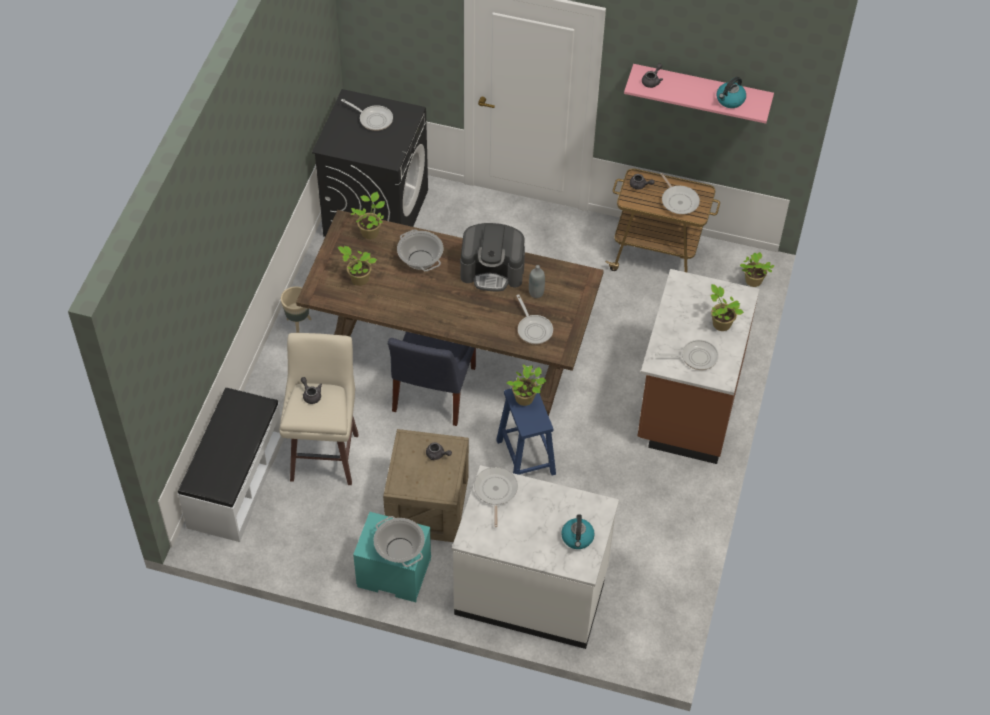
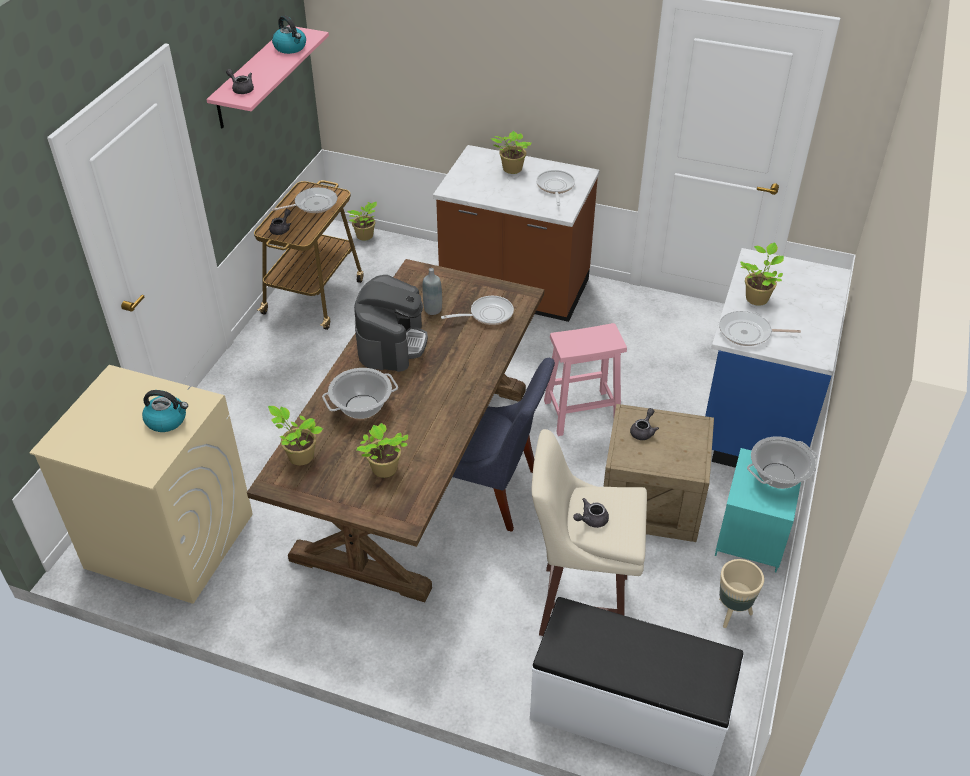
camera: 85 degrees left, 10 degrees down
(298, 324) = (352, 635): beige planter -> beige planter (731, 613)
(373, 119) = (111, 417): frying pan -> none
(376, 212) = (168, 541): black washing machine -> beige washing machine
(526, 399) = (574, 341): potted plant -> potted plant (757, 297)
(526, 458) = (583, 412): blue stool -> pink stool
(531, 591) = (756, 418): white counter -> blue counter
(577, 538) = (797, 277): kettle -> kettle (167, 420)

